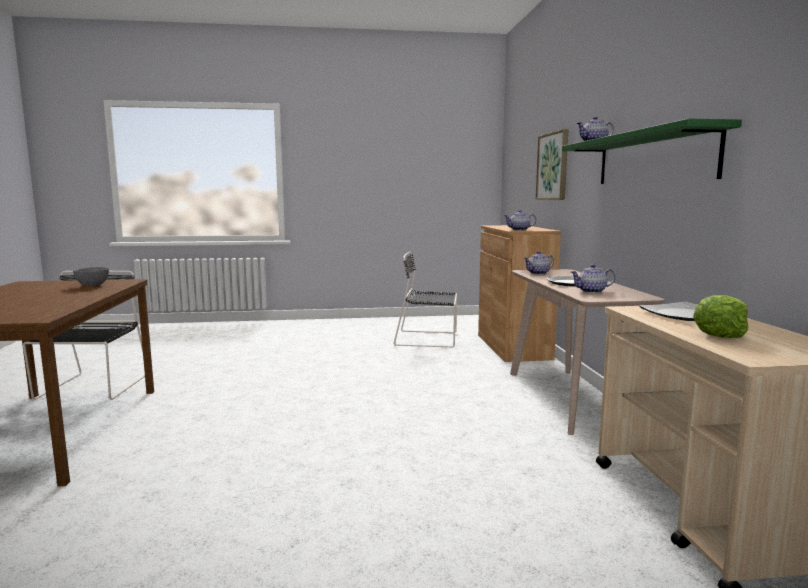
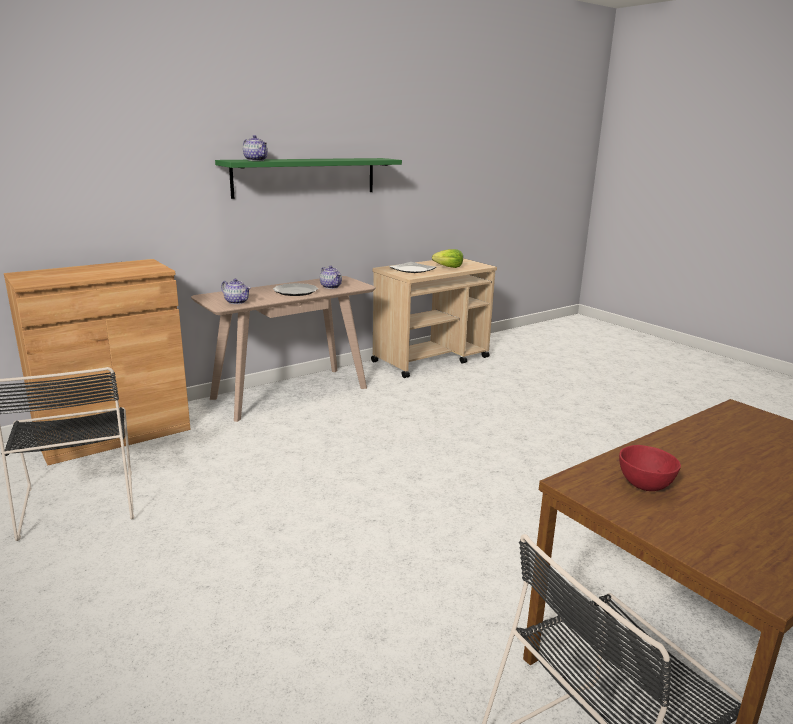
camera: 120 degrees left, 10 degrees up
(93, 286) = (644, 485): grey bowl -> red bowl
(519, 230) = (148, 268): teapot -> none
(553, 166) = (92, 178): picture -> none

